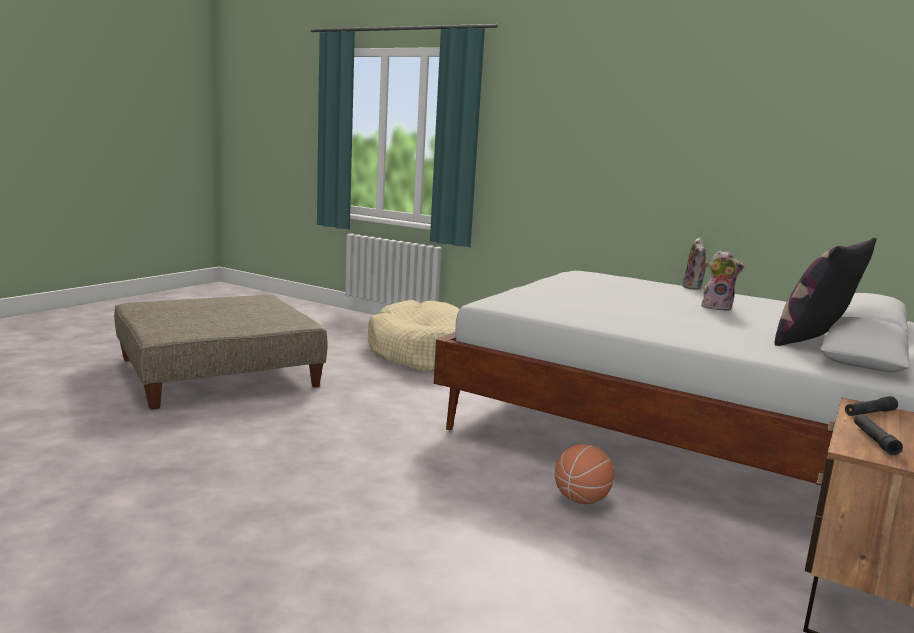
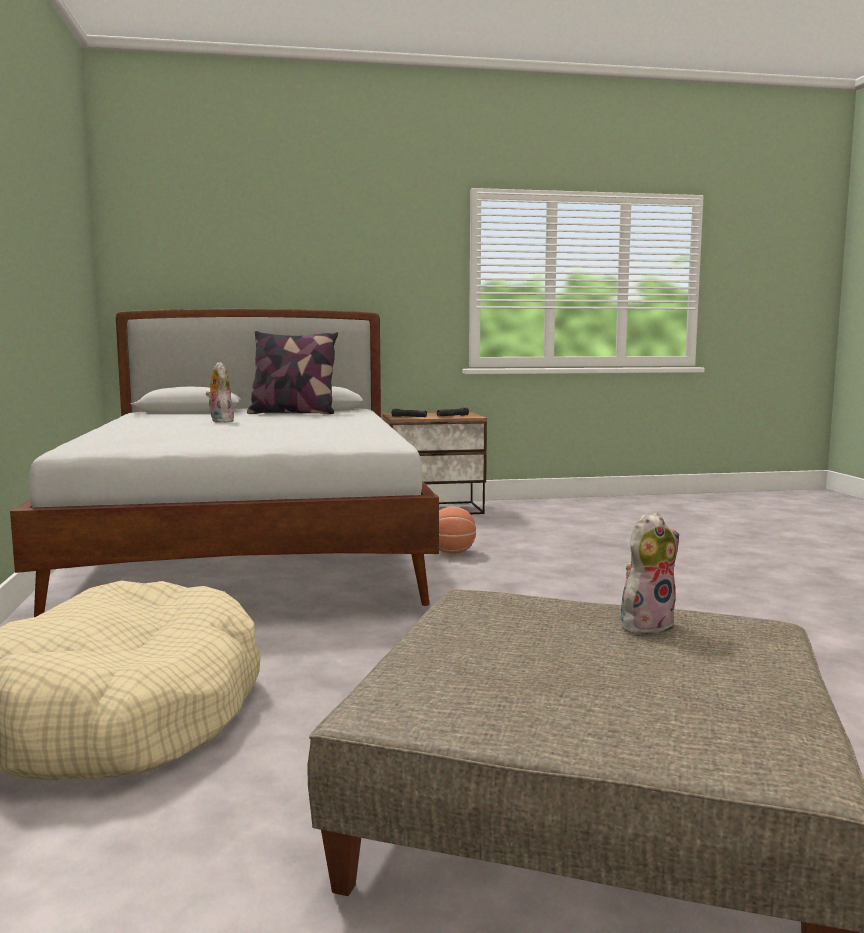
camera: 130 degrees left, 5 degrees down
(694, 287) = (101, 430): plush toy -> plush toy (646, 625)

